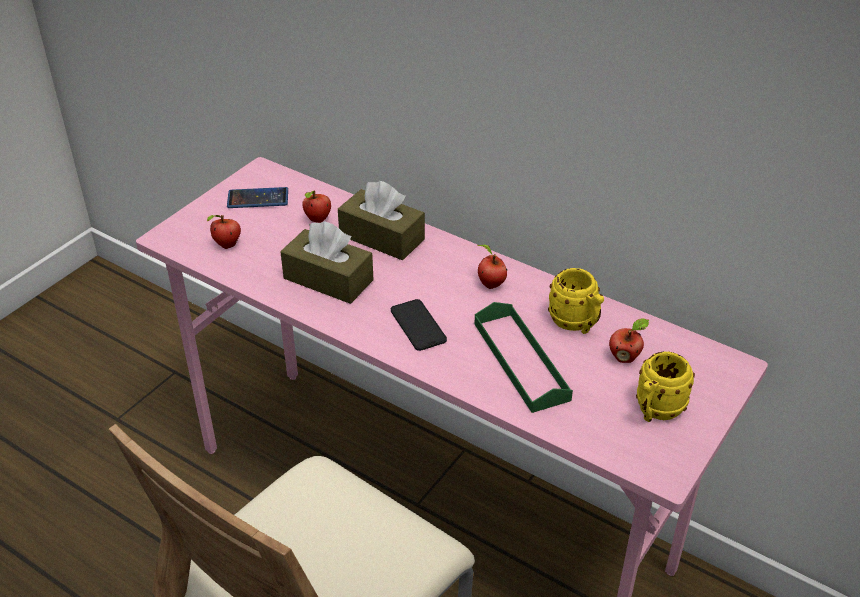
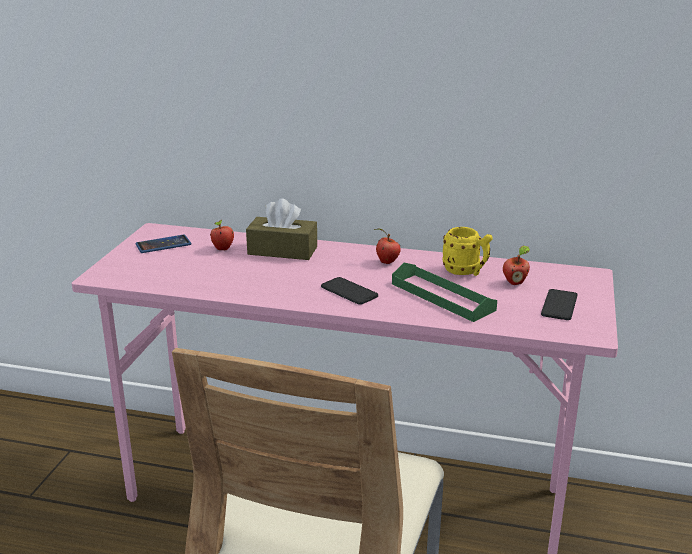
camera: 20 degrees left, 15 degrees down
(227, 246) = (156, 273): apple -> none
(328, 279) = (257, 279): brown tissue box -> none
(655, 411) = (559, 305): yellow mug -> phone

